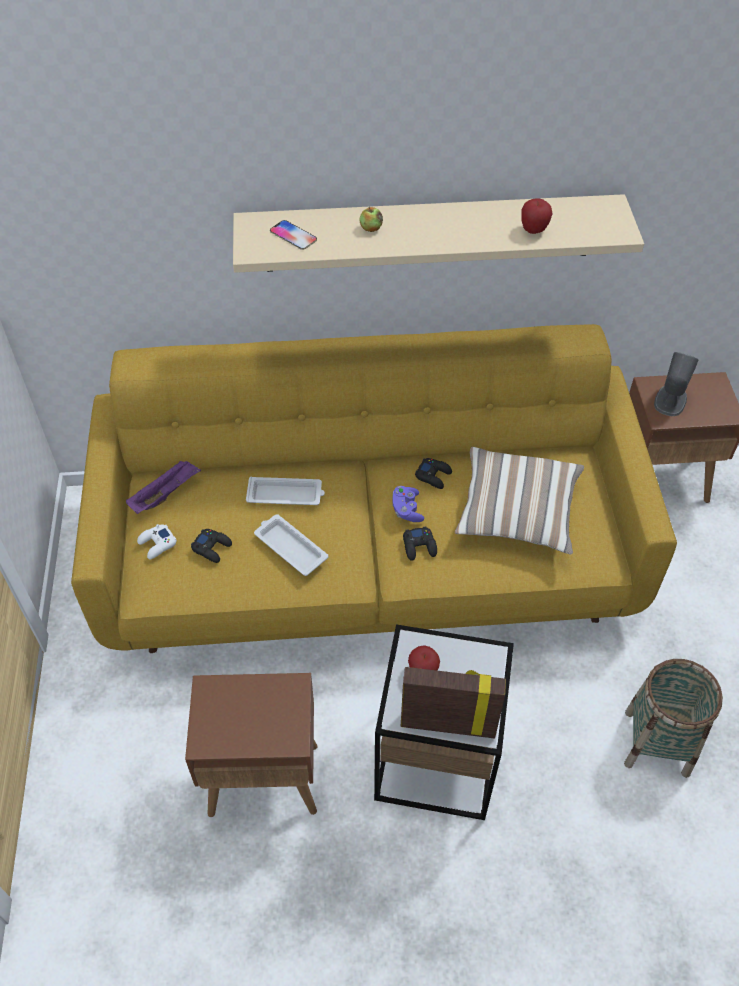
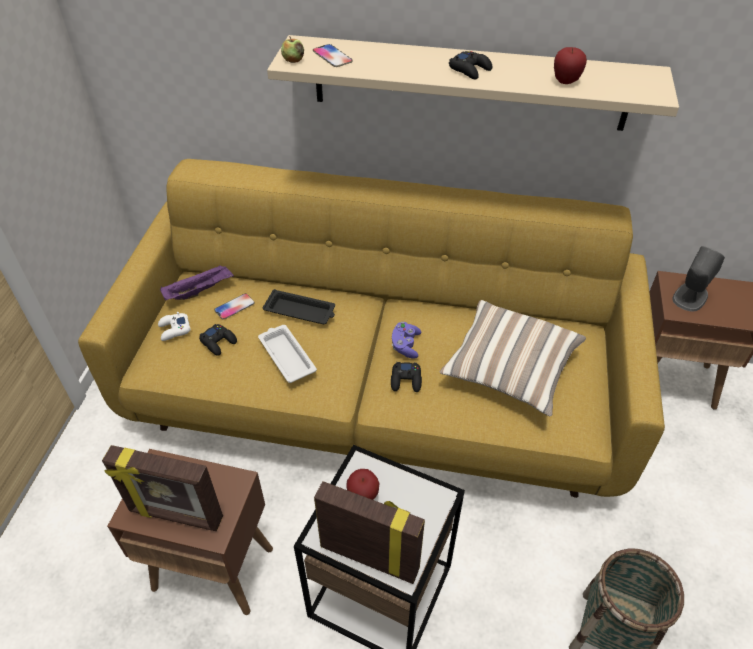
camera: 15 degrees right, 5 degrees down
(213, 505) = (234, 307): none -> phone
(248, 733) = (175, 515): none -> picture frame
(286, 495) = (301, 311): white tray -> black tray
(371, 228) = (407, 60): apple -> apple (293, 60)
(433, 475) = (440, 321): black game controller -> black game controller (470, 70)

